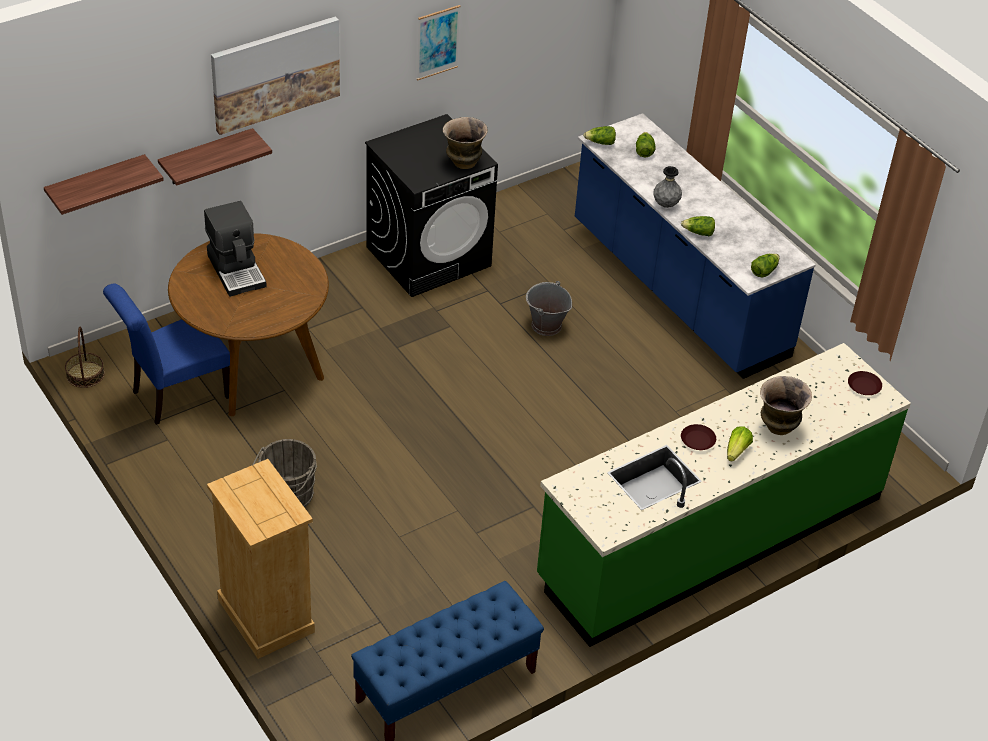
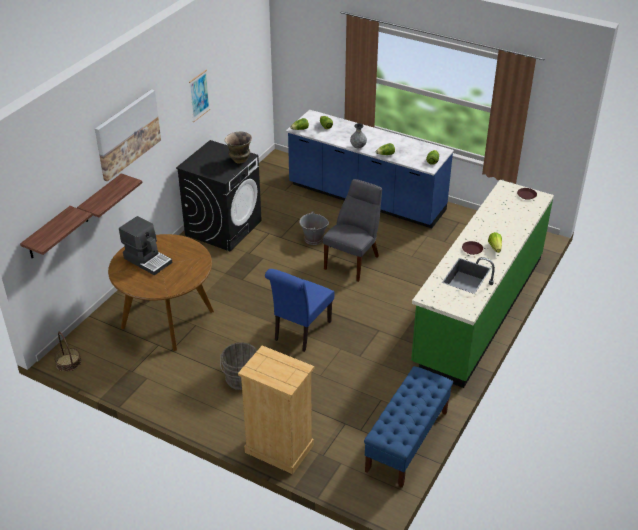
camera: 25 degrees left, 5 degrees down
(175, 396) = (133, 353): blue chair -> blue chair (300, 332)
(579, 384) = (353, 261): none -> grey chair
(778, 427) = (504, 229): vase -> none

